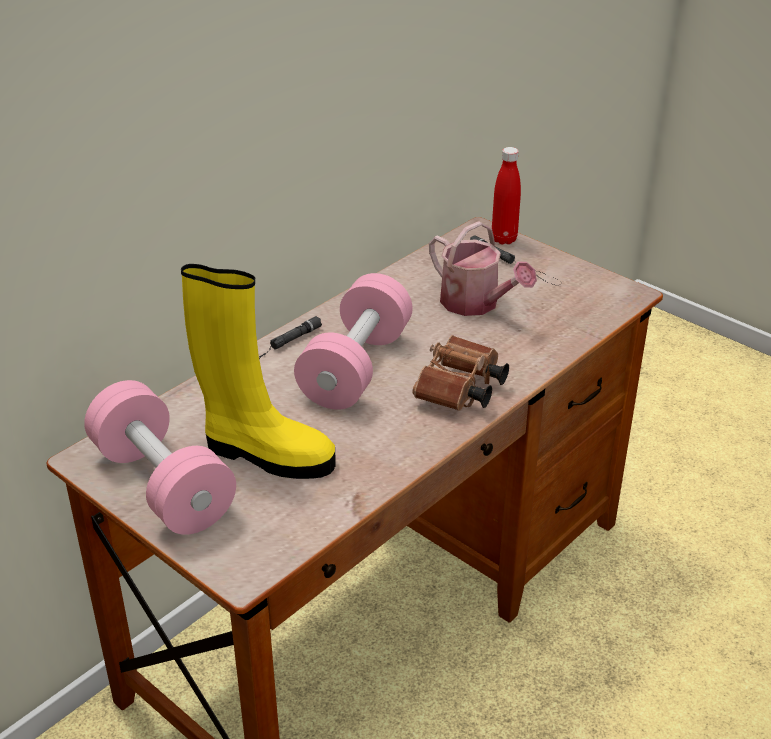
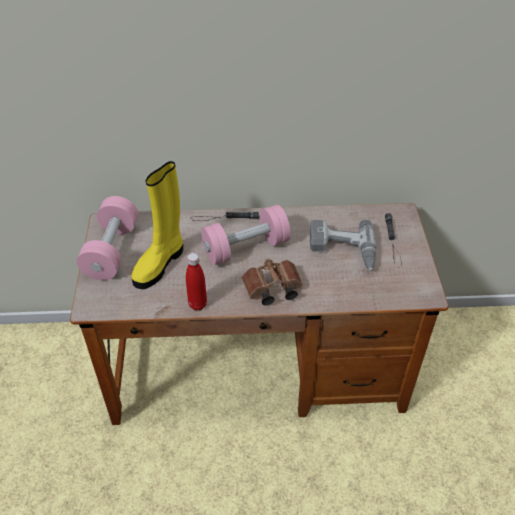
camera: 45 degrees right, 10 degrees up
(266, 454) = (160, 264): yellow boot -> yellow boot turned 60 degrees clockwise
(476, 304) = (342, 251): watering can -> power drill
(504, 239) = (408, 224): red bottle -> red bottle (197, 304)

